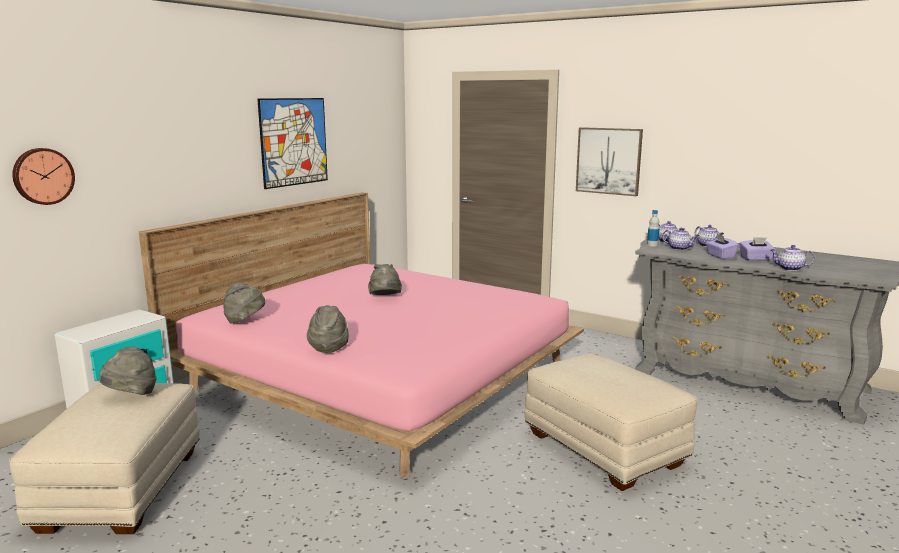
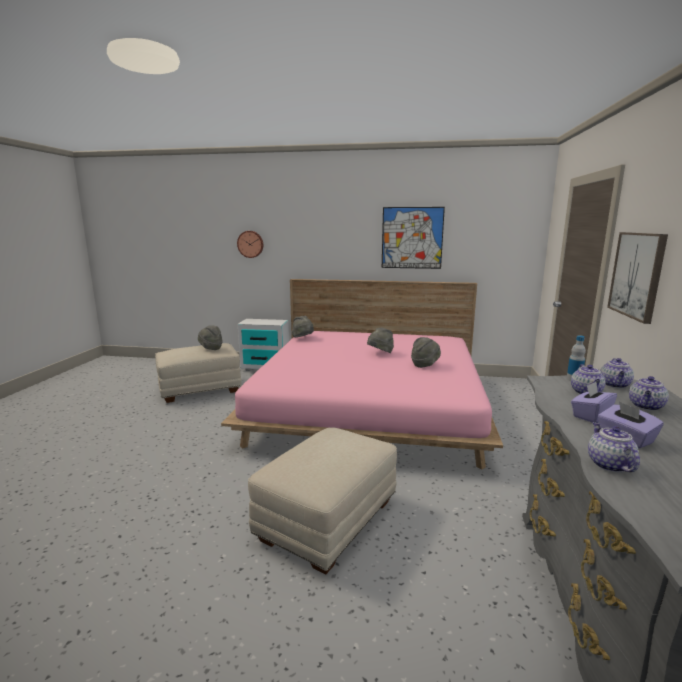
camera: 65 degrees right, 0 degrees up
(329, 347) = (279, 360): grey hat -> grey hat (425, 365)

